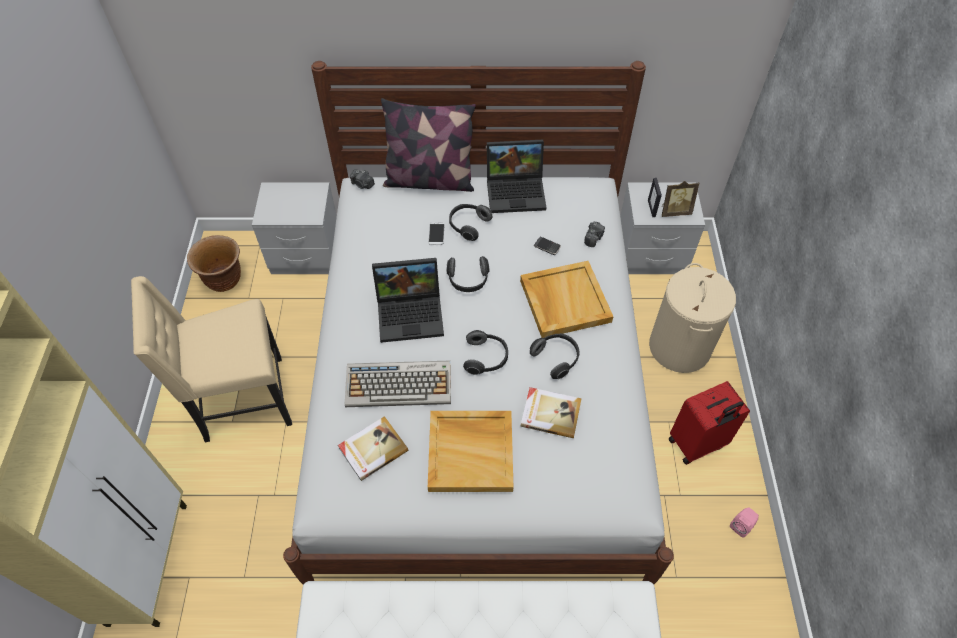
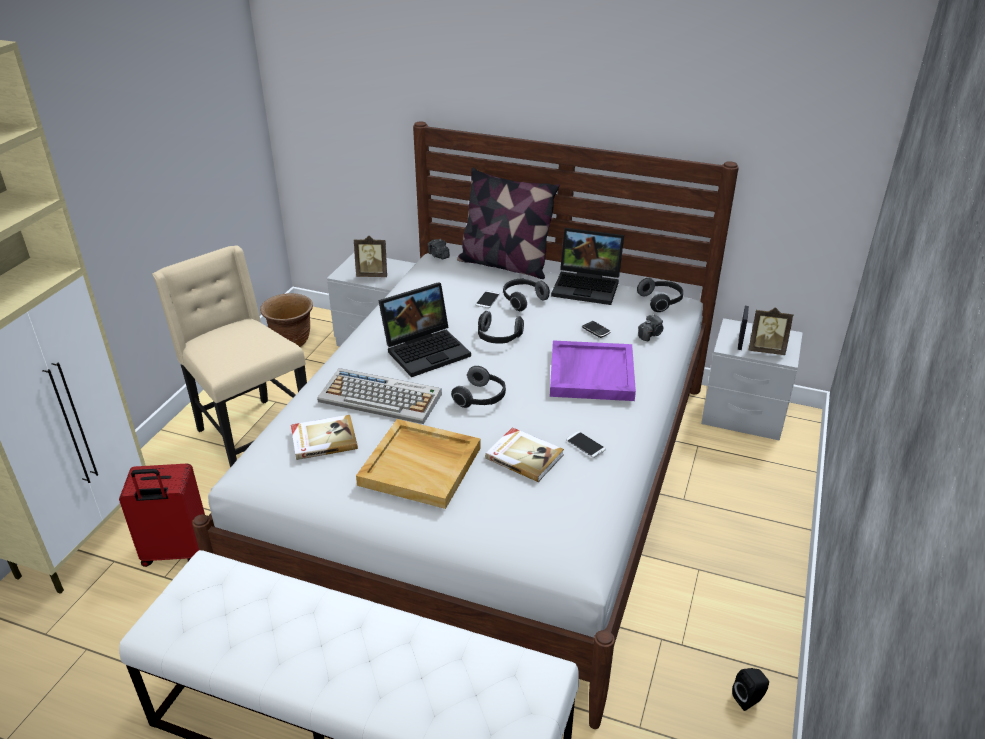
camera: 20 degrees right, 20 degrees down
(242, 401) = (251, 434): beige chair -> beige chair turned 45 degrees clockwise
(295, 209) = (372, 275): none -> picture frame
(412, 313) = (427, 349): laptop -> laptop turned 45 degrees counterclockwise
(556, 358) = (556, 415): headphones -> headphones (661, 301)
(564, 301) = (590, 373): beige tray -> purple tray
(593, 384) = (585, 445): none -> phone
(679, 346) = (743, 503): beige laundry basket -> none
(697, 444) = (725, 600): red suitcase -> red suitcase (175, 552)
(741, 525) = (749, 699): pink speaker -> black speaker

